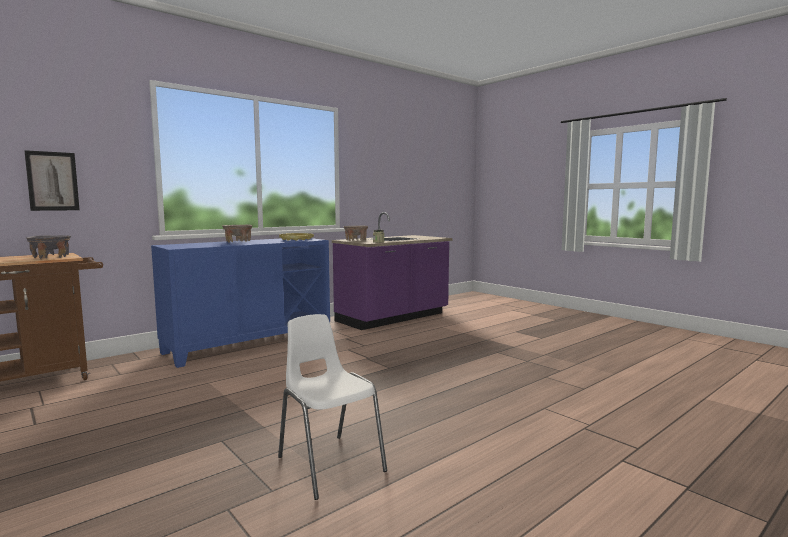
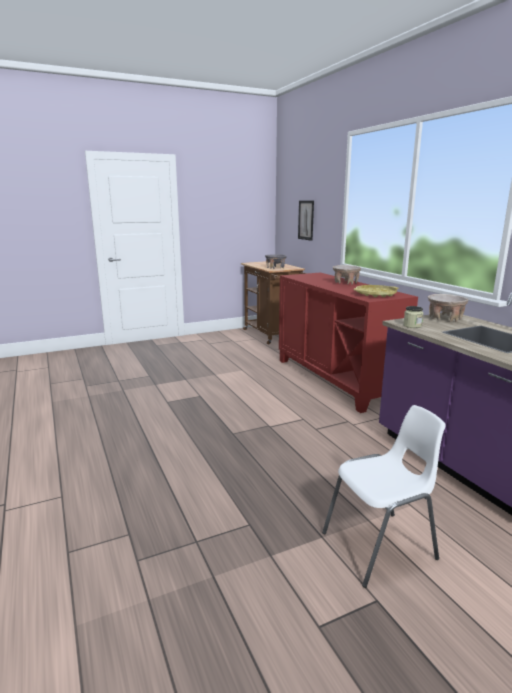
camera: 105 degrees right, 10 degrees up
(249, 344) = (335, 379): blue cabinet -> red cabinet
(330, 464) = (92, 398): white chair -> white chair (380, 546)

